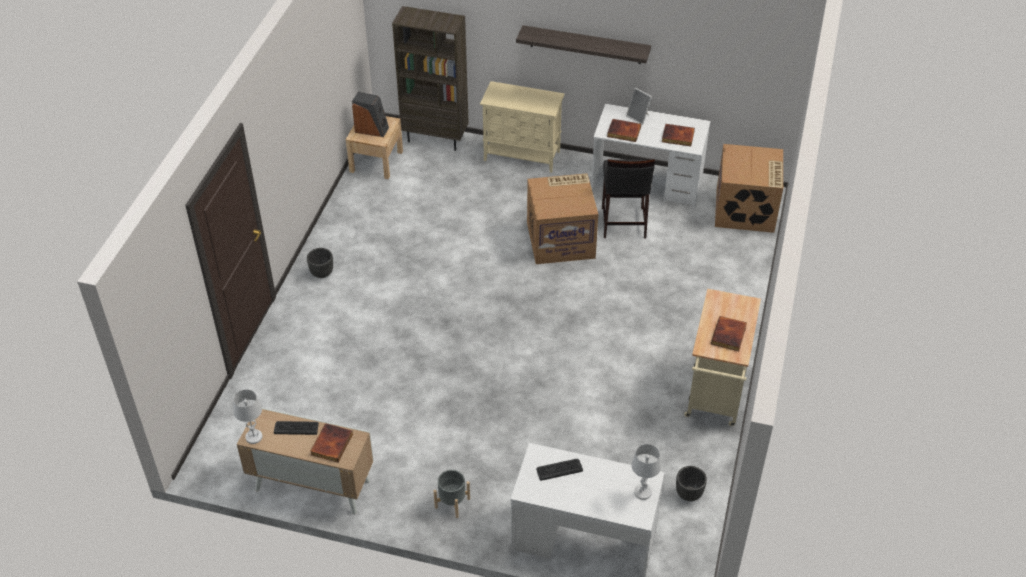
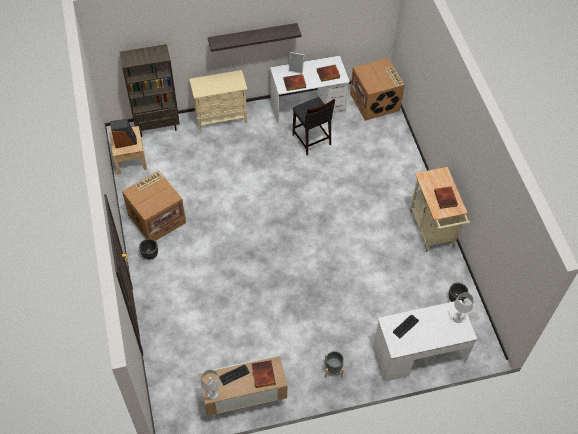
camera: 30 degrees left, 10 degrees up
(561, 239) = (282, 167): cardboard box -> cardboard box (157, 218)

